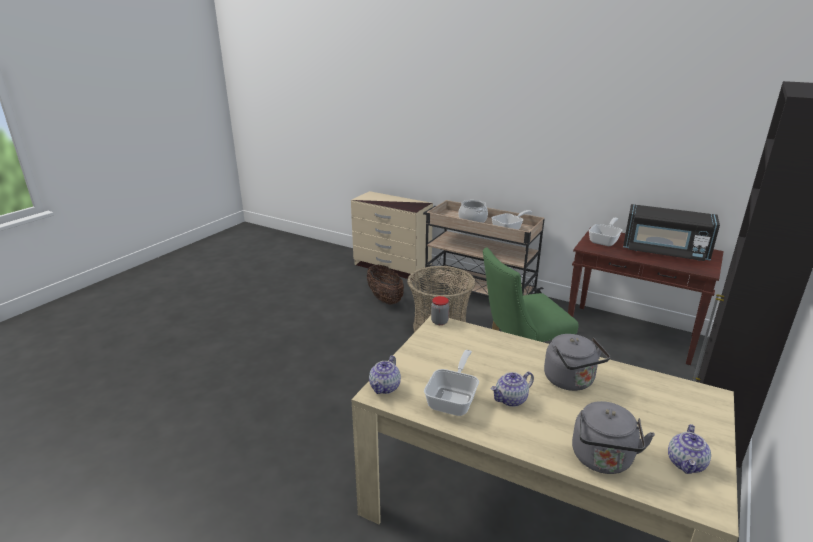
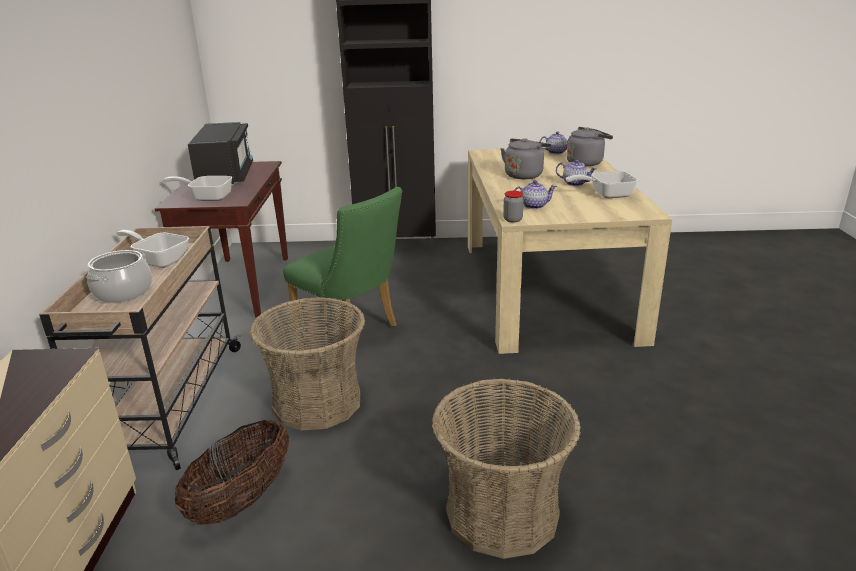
camera: 120 degrees left, 0 degrees up
(300, 353) = (502, 513): none -> basket
(385, 387) = (638, 213): teapot -> teapot (534, 206)

